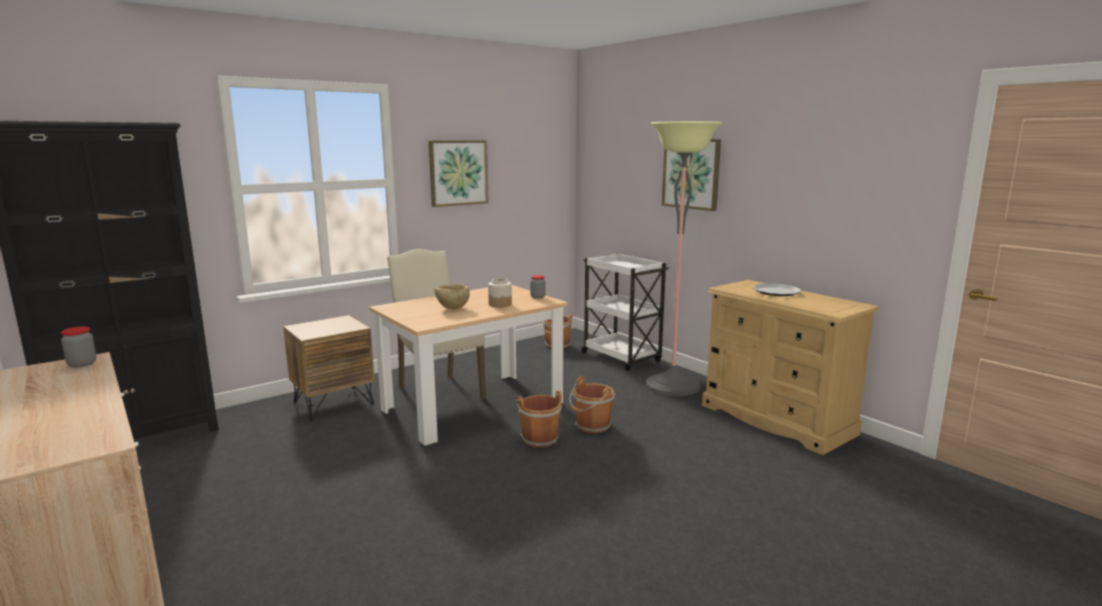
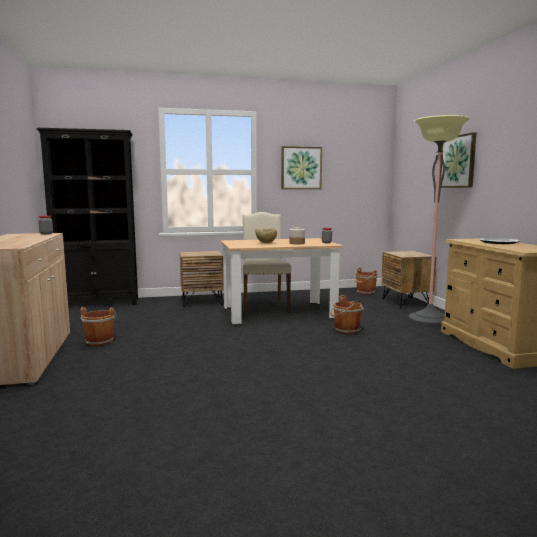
camera: 25 degrees right, 5 degrees down
(539, 438) = (304, 331): brown bucket -> brown bucket (99, 341)
(622, 357) = (406, 302): white cart -> brown nightstand

